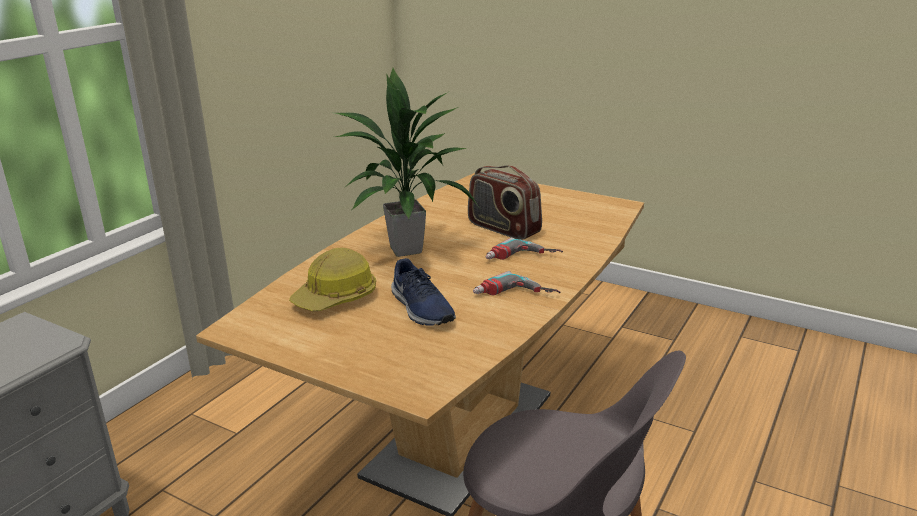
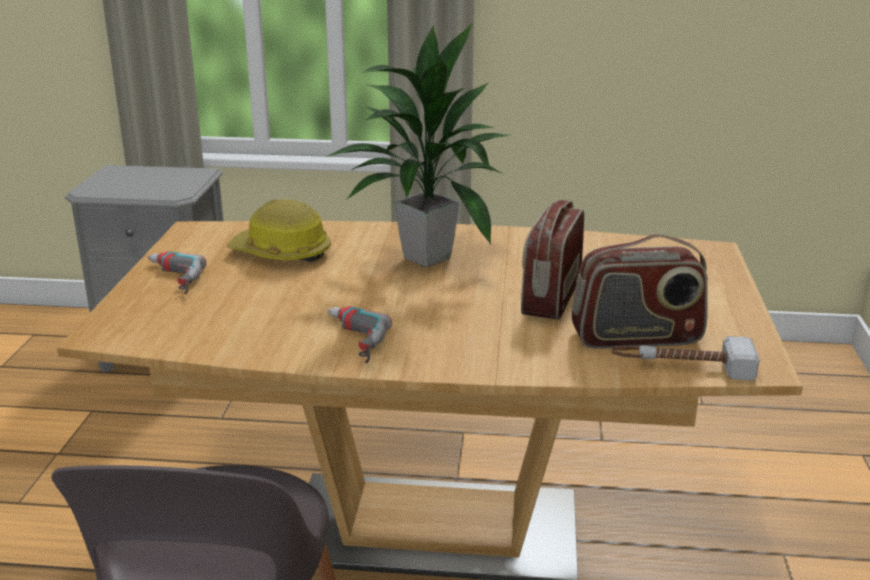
camera: 65 degrees right, 0 degrees up
(421, 309) = (282, 297): blue shoe -> none
(522, 259) = (464, 326): power drill -> power drill (168, 280)
(572, 221) = (636, 338): none -> radio
(610, 219) = (682, 366): none -> hammer

